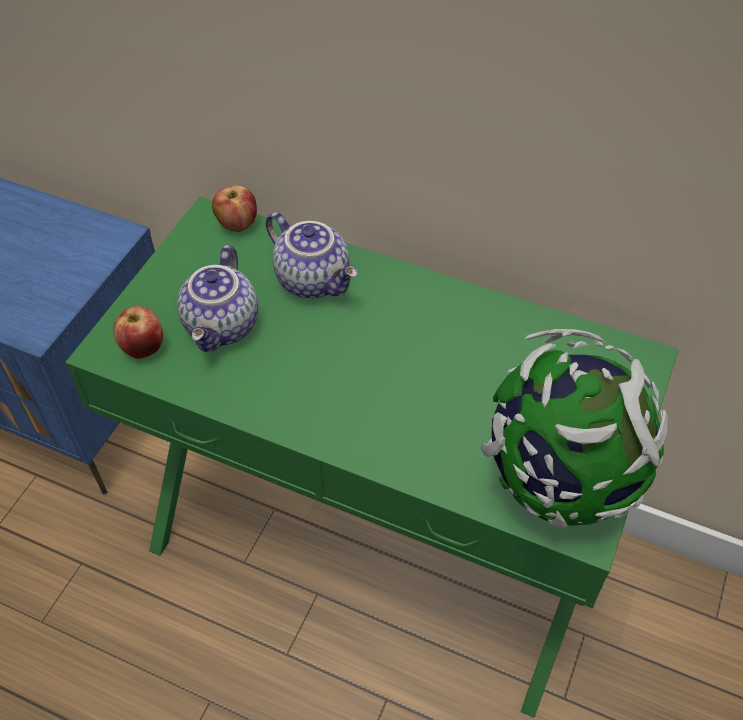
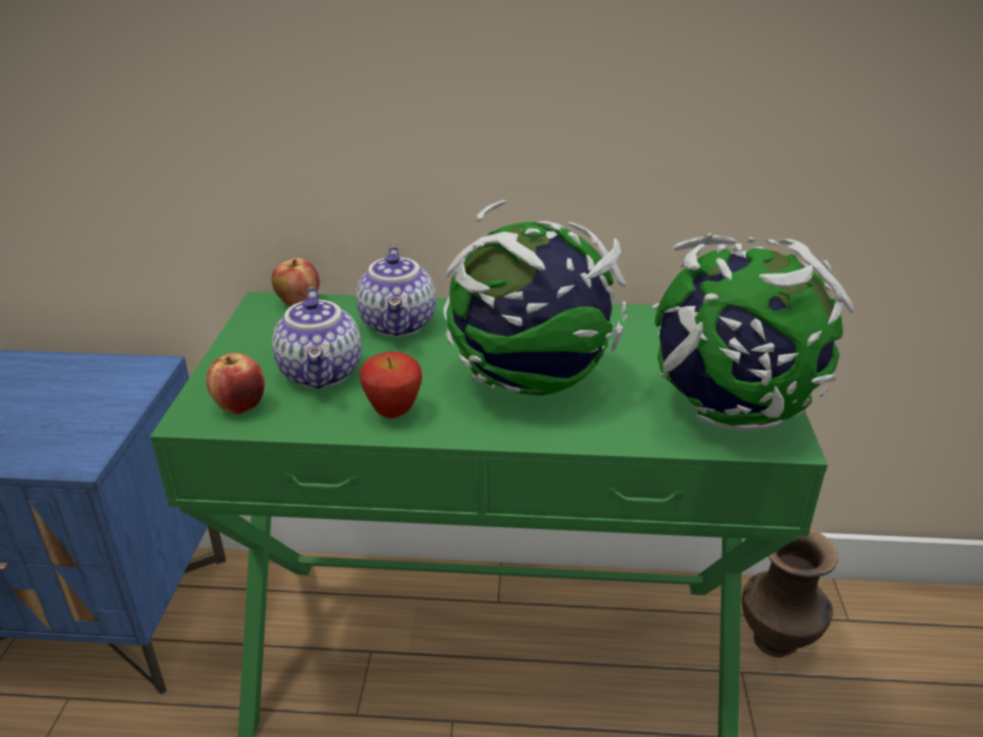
camera: 20 degrees left, 20 degrees down
(262, 393) = (393, 413): none -> apple
(314, 280) = (400, 325): teapot -> teapot turned 60 degrees clockwise
(395, 390) = (530, 383): none -> globe
(634, 617) = (777, 641): none -> brown vase

